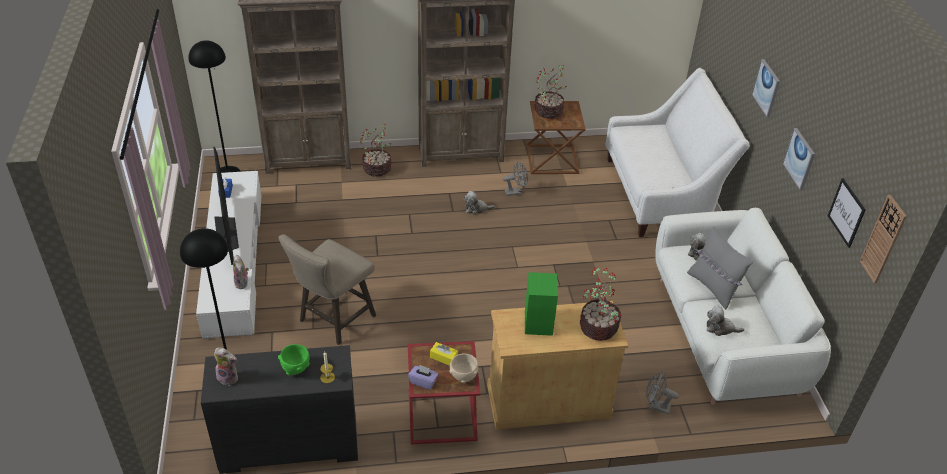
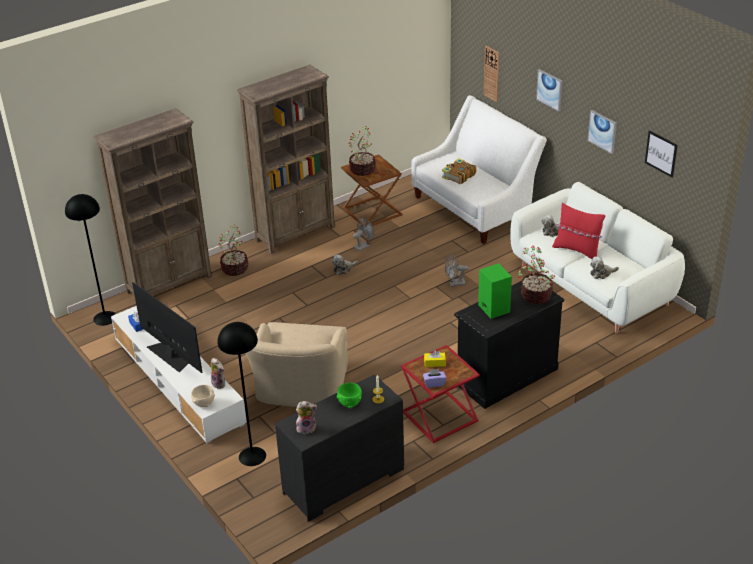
camera: 25 degrees left, 5 degrees down
(333, 321) = (301, 389): beige stool -> beige armchair
(463, 376) = (459, 368): beige bowl -> beige bowl (204, 403)
(548, 401) = (506, 376): beige cabinet -> black cabinet
(646, 153) = (458, 176): none -> book
(655, 406) = (581, 350): grey fan -> grey fan (454, 284)
(713, 288) = (577, 250): grey pillow -> red pillow
(883, 239) = (700, 159): wall clock -> wall clock (492, 73)

